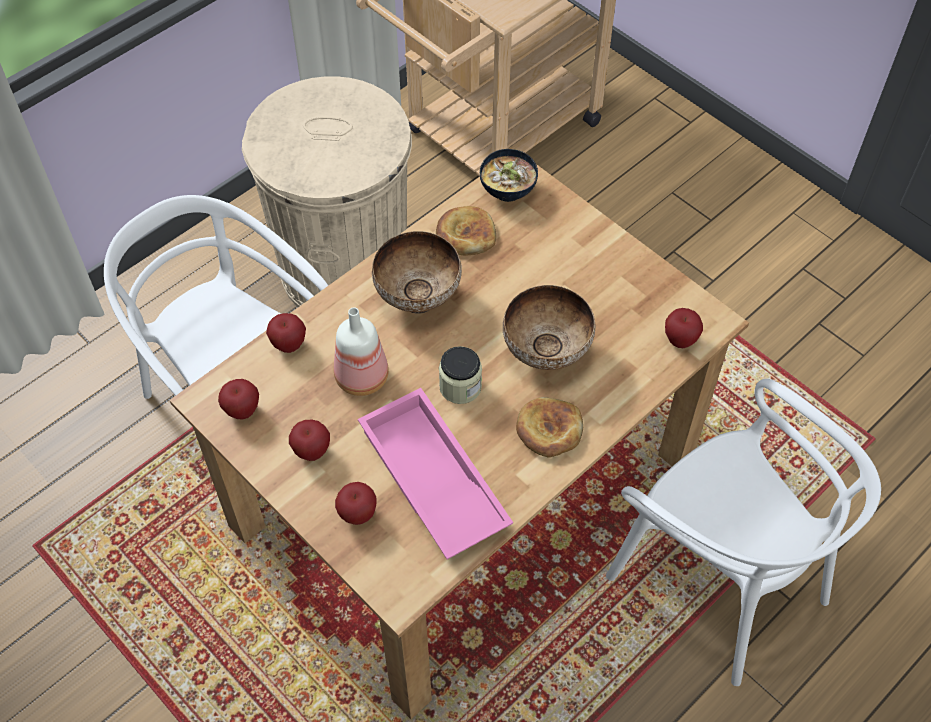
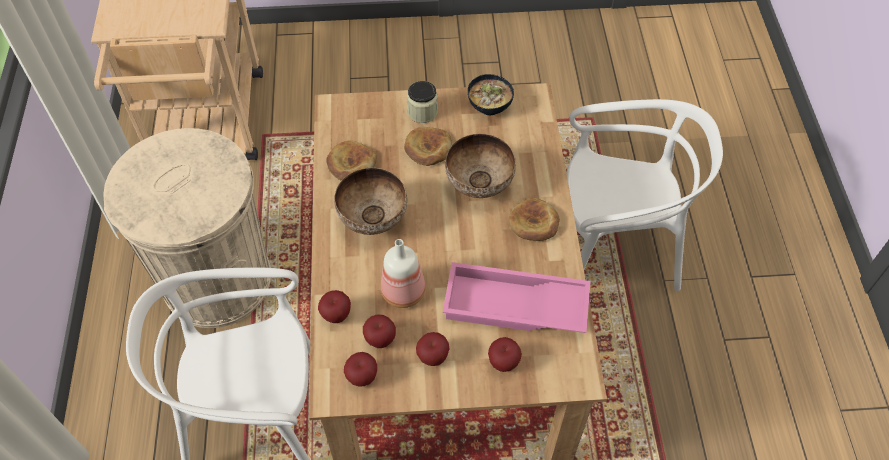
camera: 50 degrees left, 0 degrees up
(460, 387) = (461, 245): jar -> jar (422, 112)
(509, 190) = (341, 120): bowl -> bowl (490, 106)
(548, 280) = (428, 148): none -> bread
(680, 340) = (532, 120): apple -> apple (380, 340)

